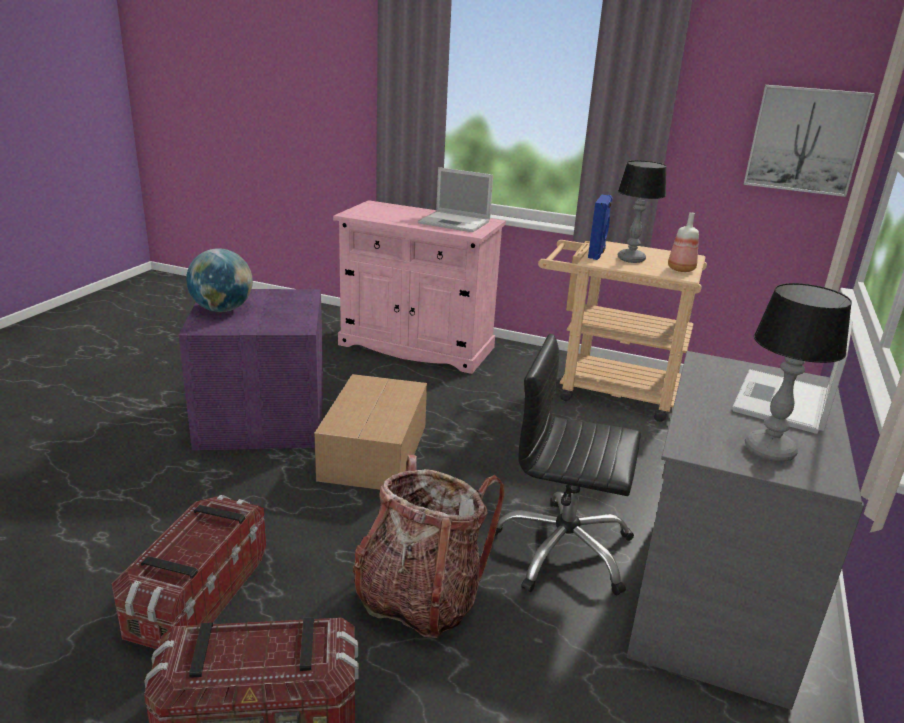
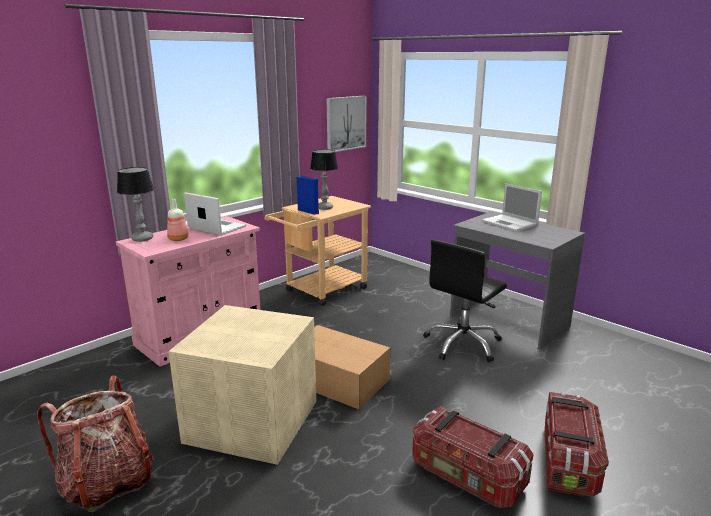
camera: 65 degrees left, 5 degrees down
(222, 310) = (232, 346): globe -> none
(265, 416) = (251, 420): purple storage box -> beige storage box
(419, 597) = (488, 393): backpack -> backpack (107, 482)
(455, 222) = (216, 227): laptop -> laptop turned 105 degrees counterclockwise
(680, 269) = (348, 203): bottle -> bottle (177, 239)
(768, 450) = (549, 234): table lamp -> table lamp (142, 239)

